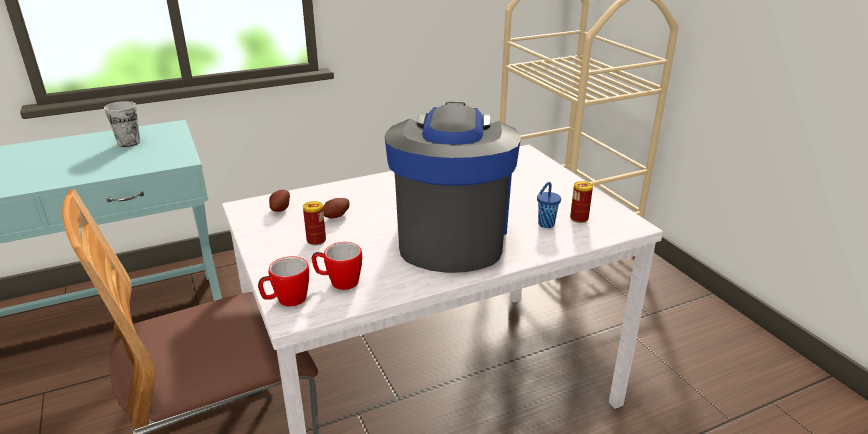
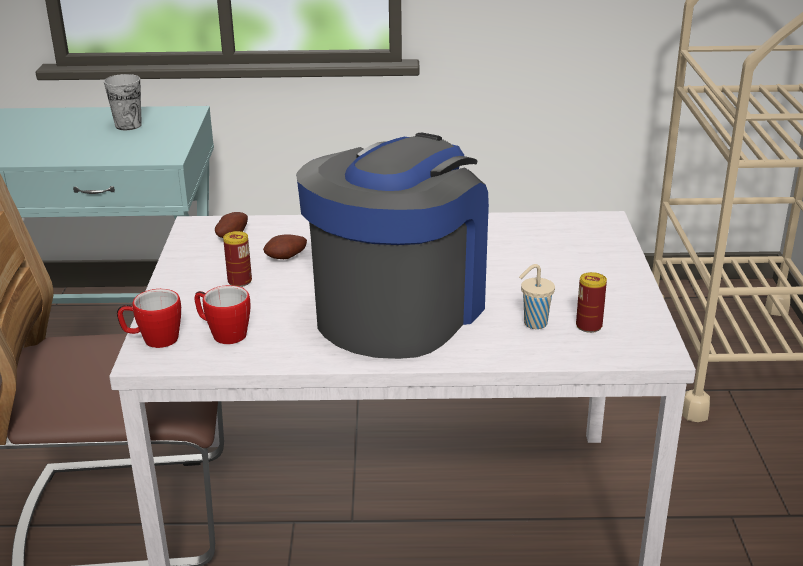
camera: 25 degrees right, 0 degrees up
(545, 225) = (534, 324): blue cup -> beige cup

